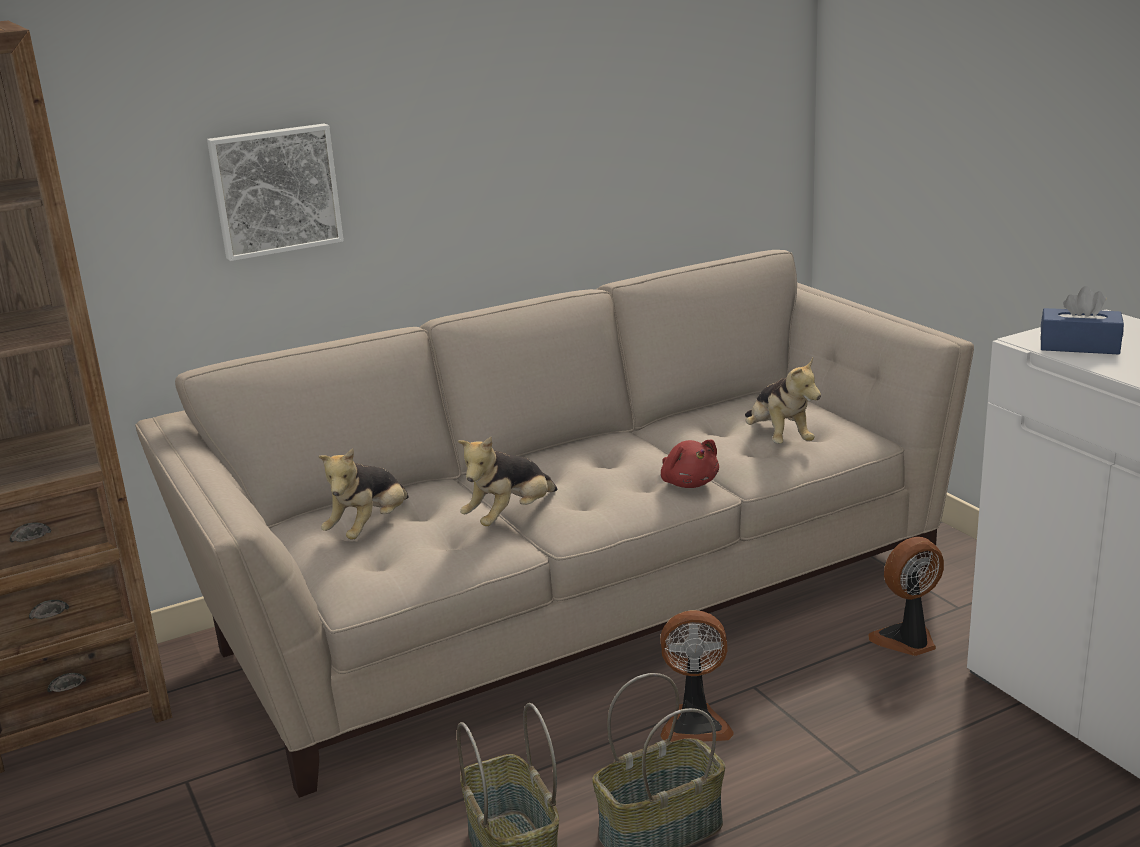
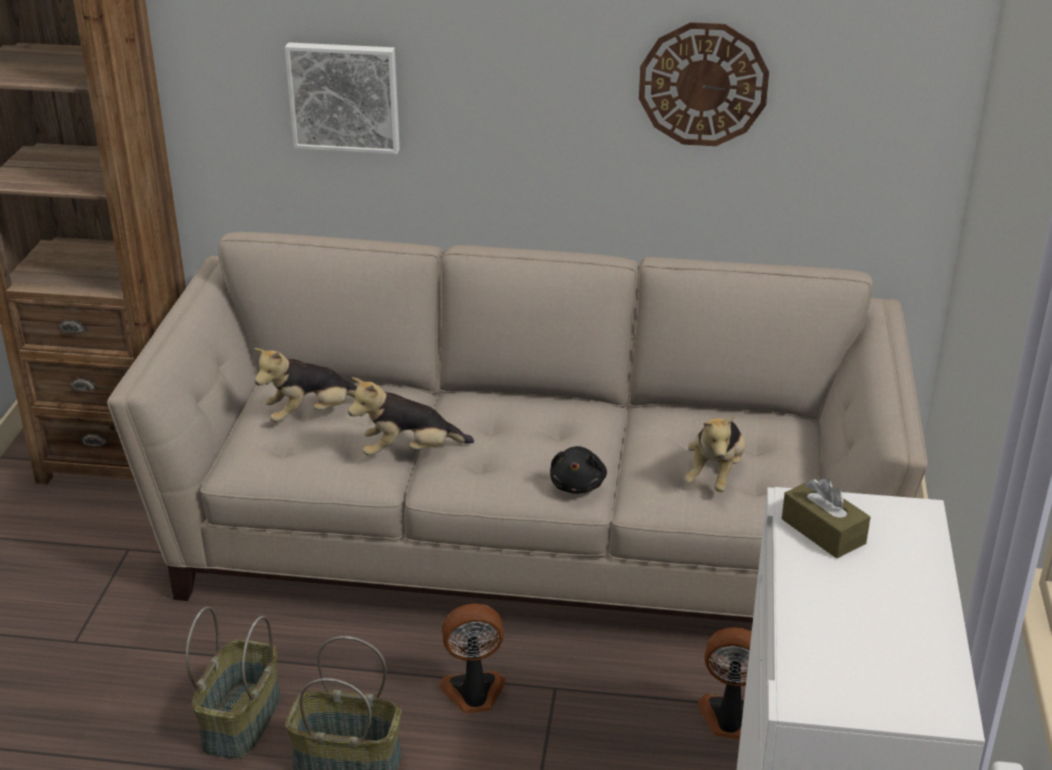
camera: 35 degrees right, 10 degrees up
(612, 108) = (703, 84): none -> wall clock
(688, 483) = (578, 485): red plush toy -> black plush toy
(695, 724) = (473, 694): fan -> fan turned 135 degrees clockwise
(1079, 346) = (823, 531): blue tissue box -> brown tissue box

